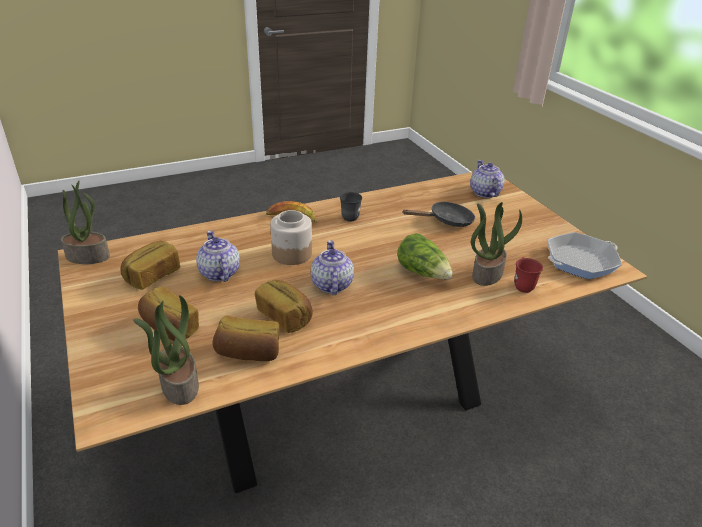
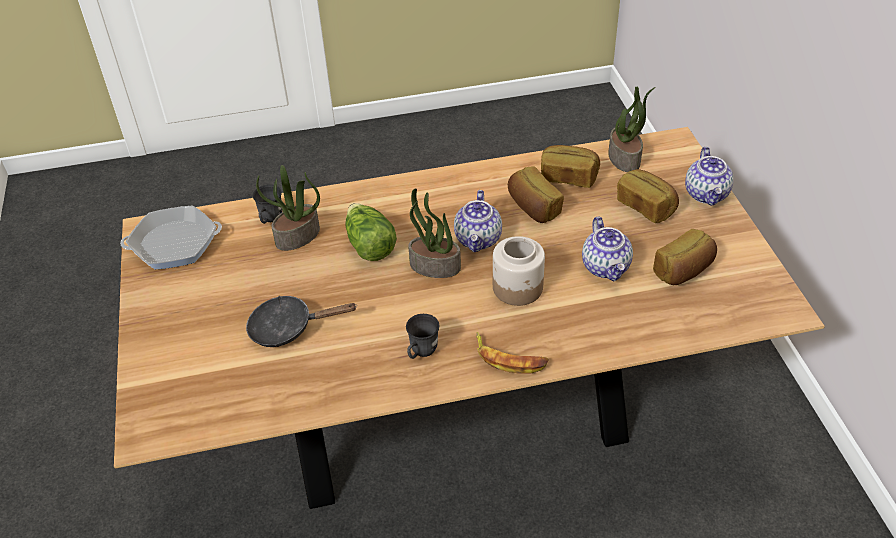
camera: 165 degrees left, 10 degrees up
(88, 256) = (776, 309): potted plant -> potted plant (434, 266)
(484, 192) = (184, 389): teapot -> teapot (707, 194)
(522, 285) = (270, 220): red mug -> grey mug

